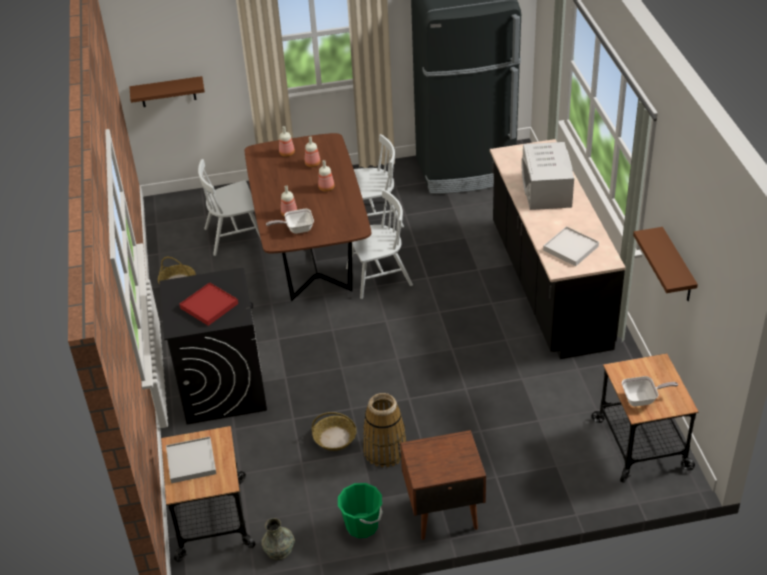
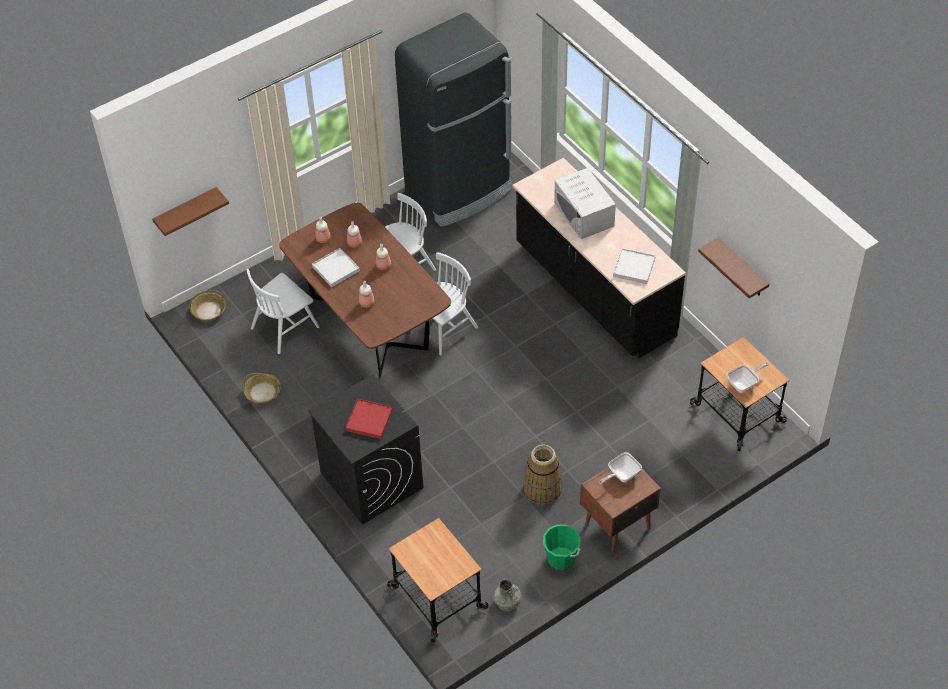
camera: 25 degrees left, 10 degrees up
(191, 462) = (427, 559): white tray -> white tray (336, 269)
(296, 229) = (383, 317): frying pan -> frying pan (621, 475)
(335, 438) = (495, 492): basket -> basket (208, 310)

